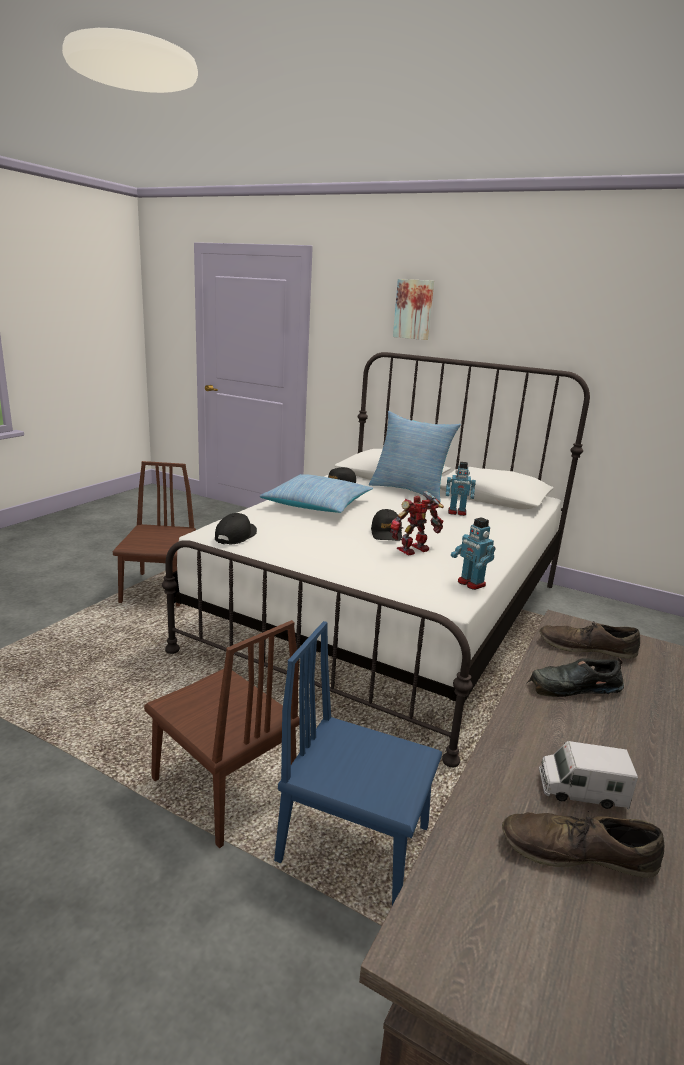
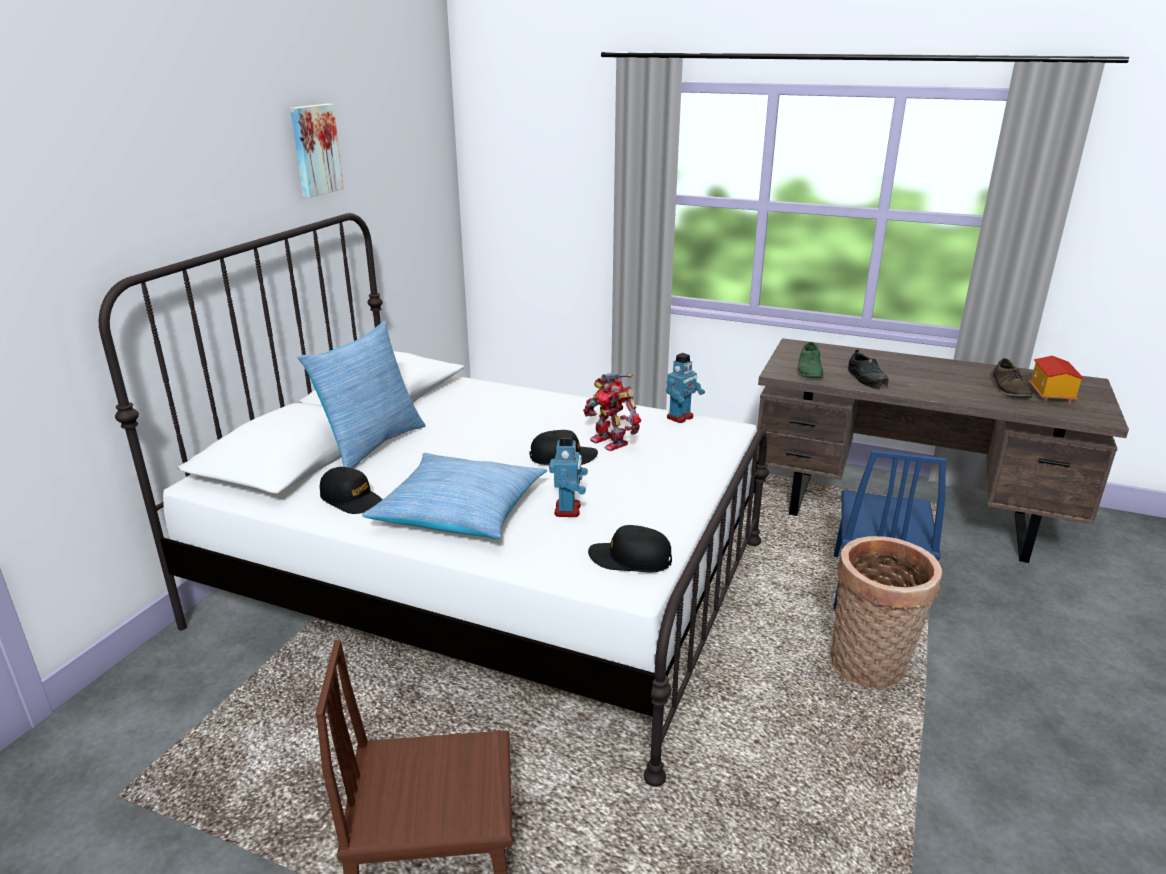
camera: 95 degrees left, 5 degrees up
(223, 786) = (870, 668): brown chair -> basket
(414, 309) = (133, 183): picture -> picture (314, 150)
(457, 512) = (464, 417): toy robot -> toy robot (568, 510)
(563, 917) = (1050, 394): none -> toy house
(581, 790) = (965, 385): toy truck -> none
(586, 647) = (810, 370): brown shoe -> green shoe

